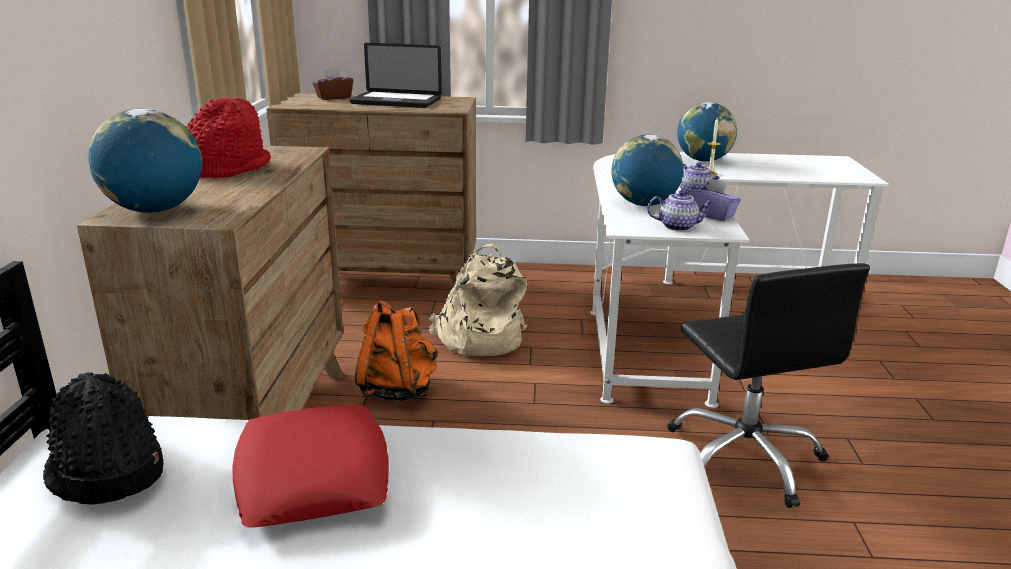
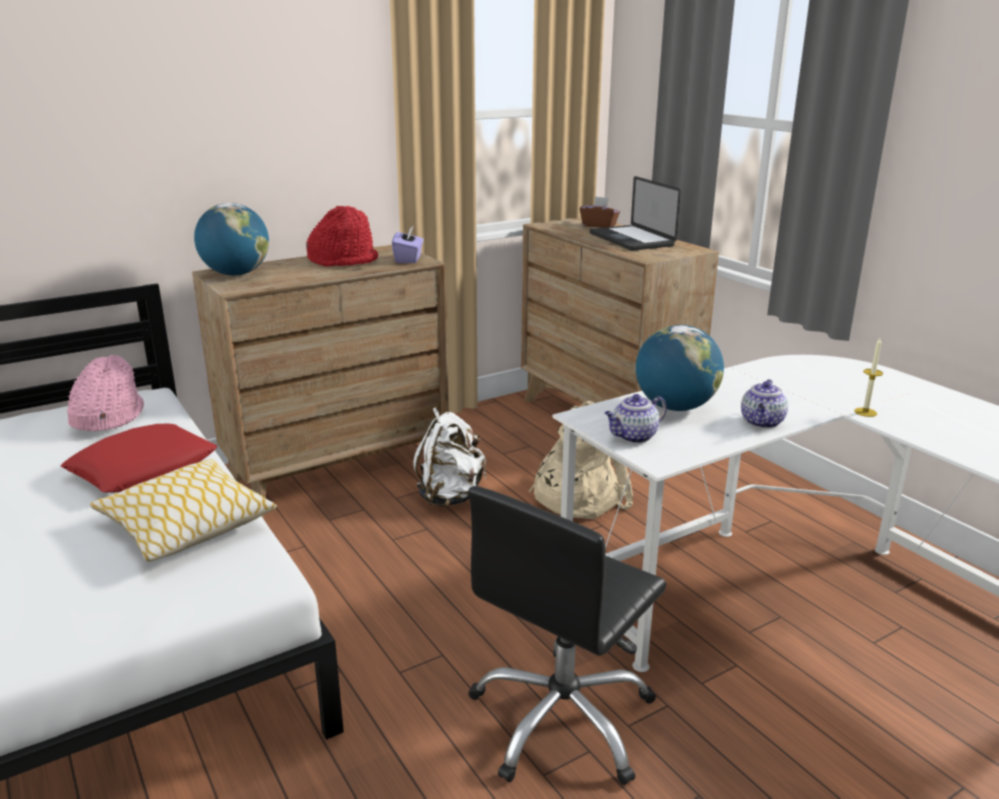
camera: 55 degrees right, 0 degrees up
(106, 472) = (107, 417): black hat -> pink hat
(398, 390) = (450, 496): orange backpack -> white backpack
(497, 476) = (186, 525): none -> pillow
(678, 226) = (633, 437): teapot -> teapot turned 90 degrees clockwise
(703, 160) = (915, 397): globe -> none
(711, 215) = (704, 444): purple tissue box -> purple tissue box (408, 259)

